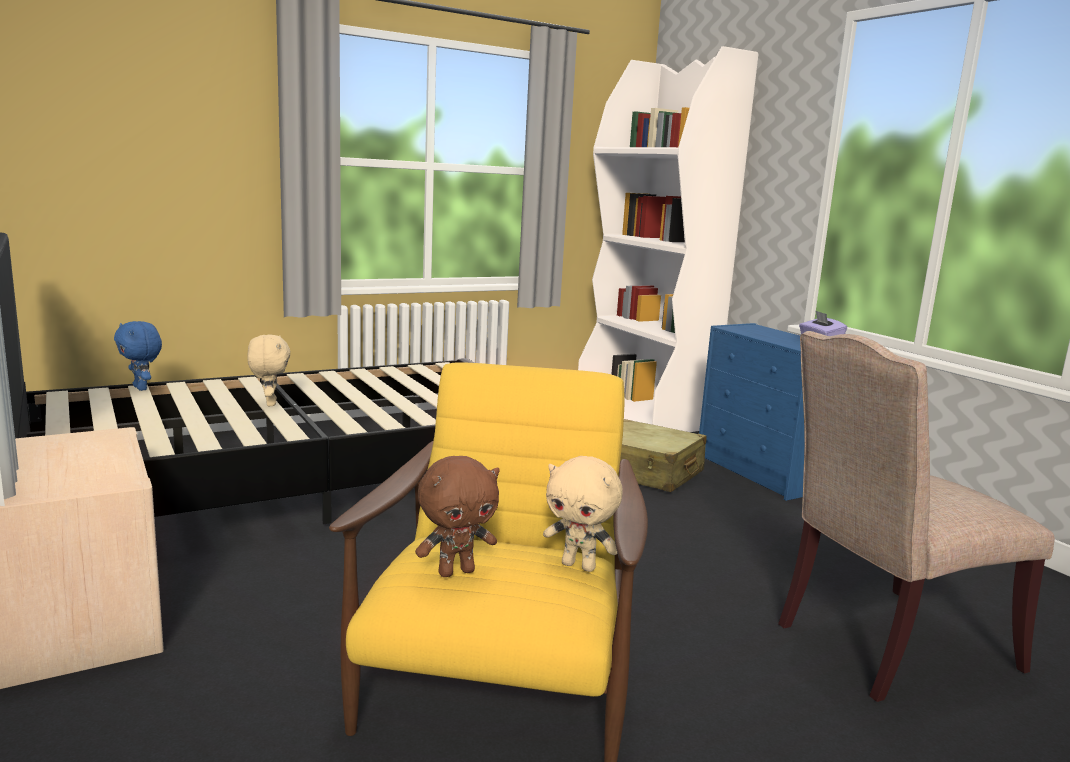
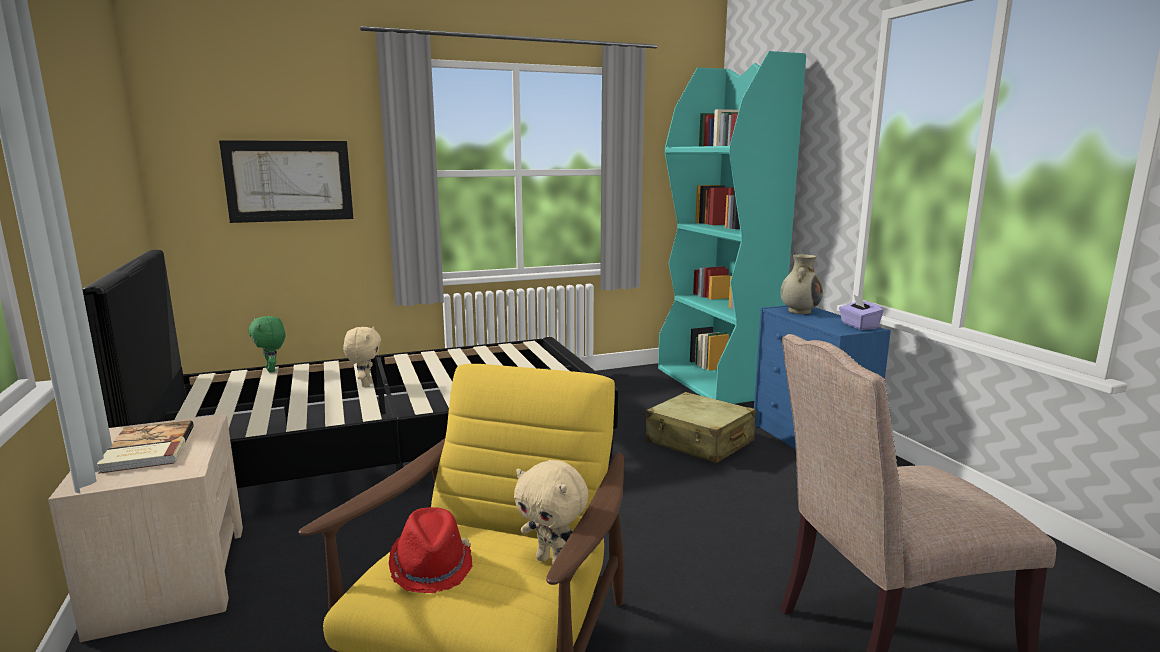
camera: 10 degrees right, 0 degrees up
(58, 462) = (146, 450): none -> book
(142, 388) = (272, 370): blue plush toy -> green plush toy
(159, 158) = (289, 181): none -> picture
(456, 571) = (432, 566): brown plush toy -> red hat
(643, 414) = (716, 382): white bookcase -> turquoise bookcase
(752, 330) = (799, 311): none -> beige vase

